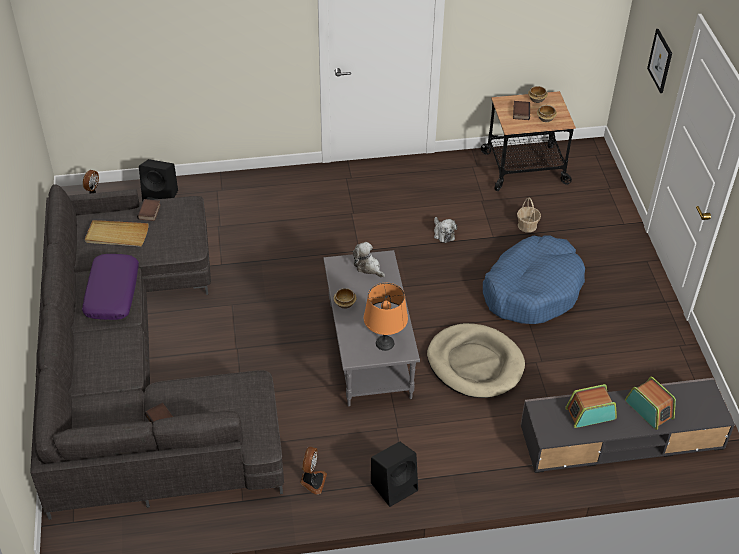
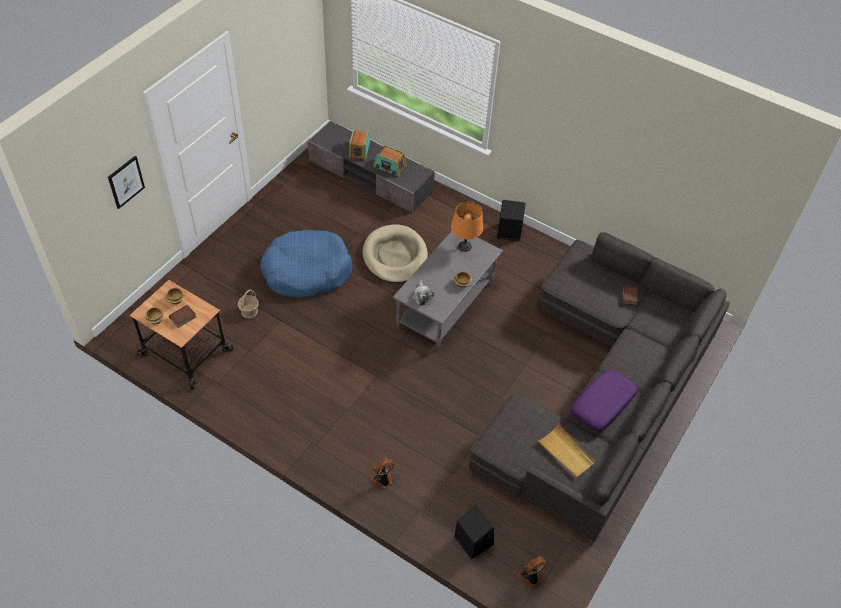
camera: 140 degrees left, 5 degrees up
(150, 212) = (525, 457): book -> none
(312, 481) = (549, 262): fan -> fan (382, 480)
(443, 233) = (307, 346): plush toy -> none

